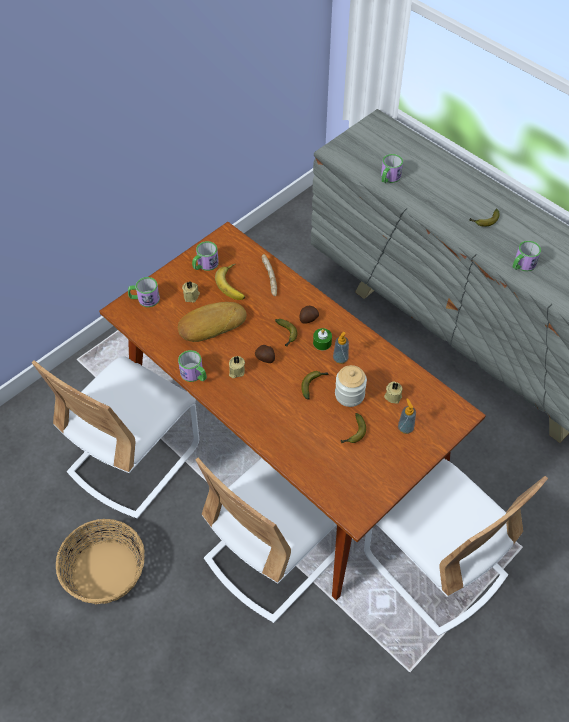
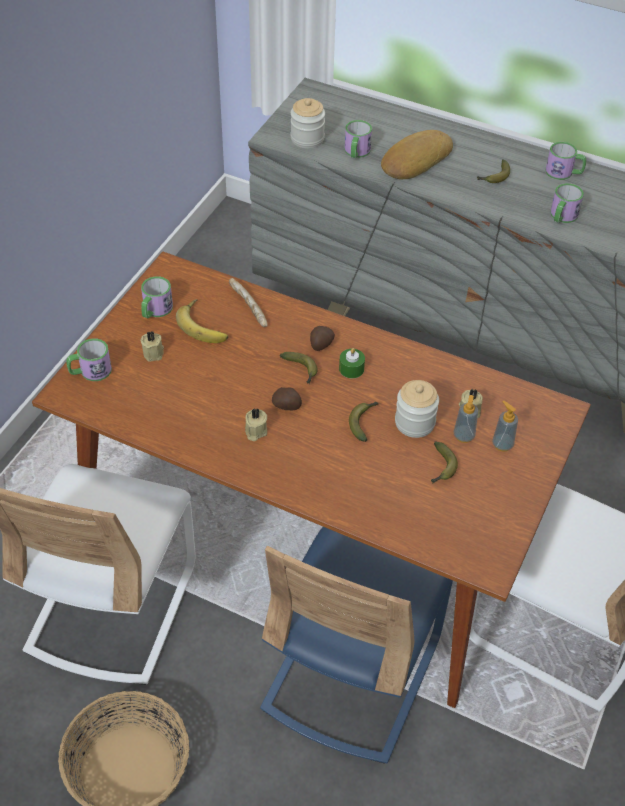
camera: 20 degrees left, 5 degrees down
(194, 375) = (201, 450): mug -> mug (564, 173)
(211, 324) = (195, 381): bread -> bread (414, 160)
(275, 553) = (352, 672): white chair -> blue chair
(340, 359) = (383, 382): soap dispenser -> soap dispenser (463, 436)
(357, 159) = (307, 139): none -> jar

